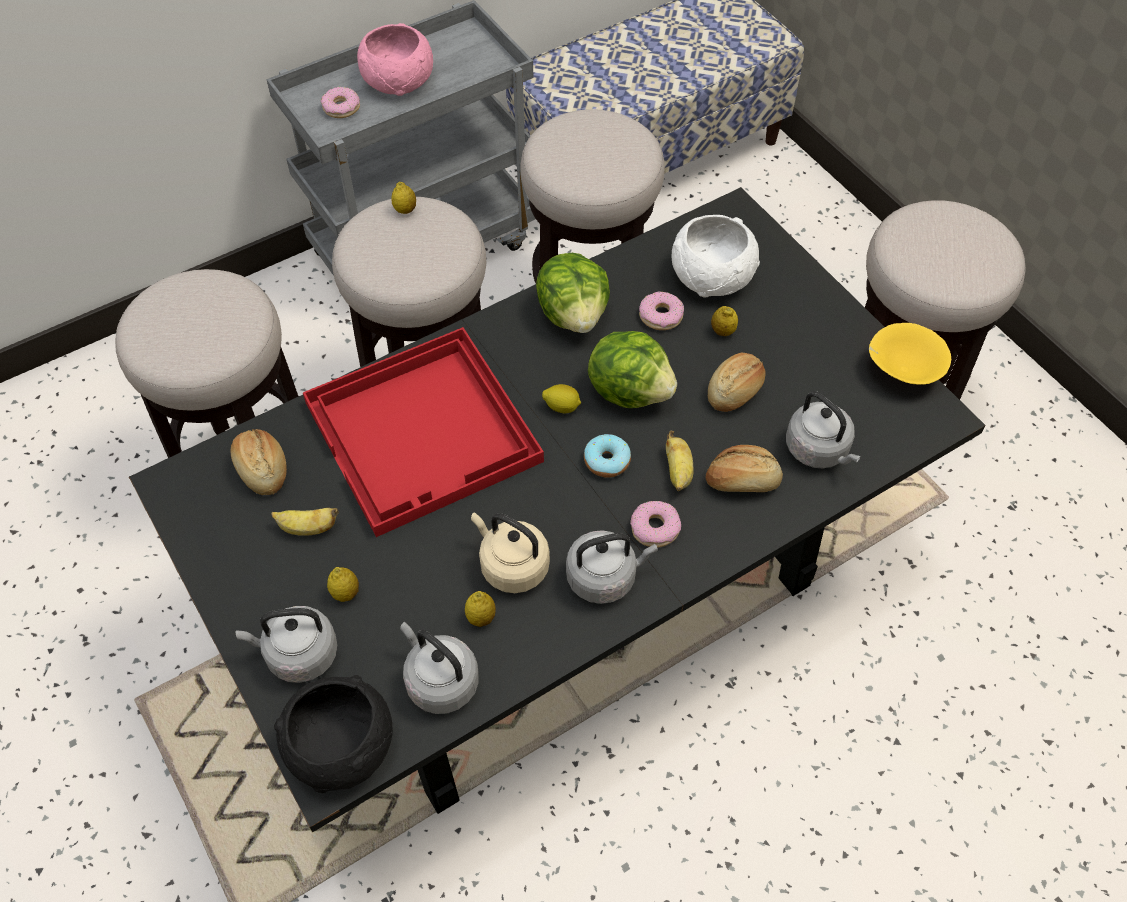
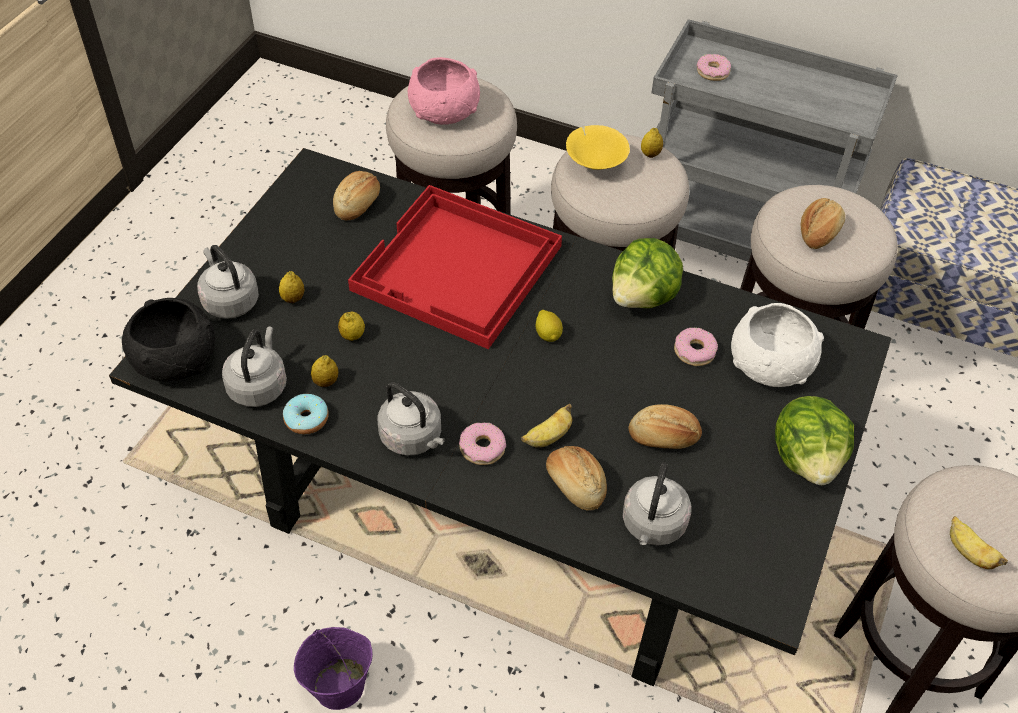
camera: 55 degrees right, 5 degrees down
(307, 528) = (329, 252): banana -> banana (968, 552)
(398, 81) = (773, 85): pink bowl -> pink bowl (444, 111)
(511, 566) = (382, 377): beige kettle -> none
(596, 159) = (818, 232): none -> bread
(607, 461) = (520, 387): donut -> donut (306, 419)
(630, 390) = (601, 368): lettuce -> lettuce (807, 459)
(657, 838) = (340, 685): none -> purple bucket
(722, 331) = (718, 399): lemon -> lemon (352, 335)
(902, 370) = (798, 551): yellow bowl -> yellow bowl (595, 163)

